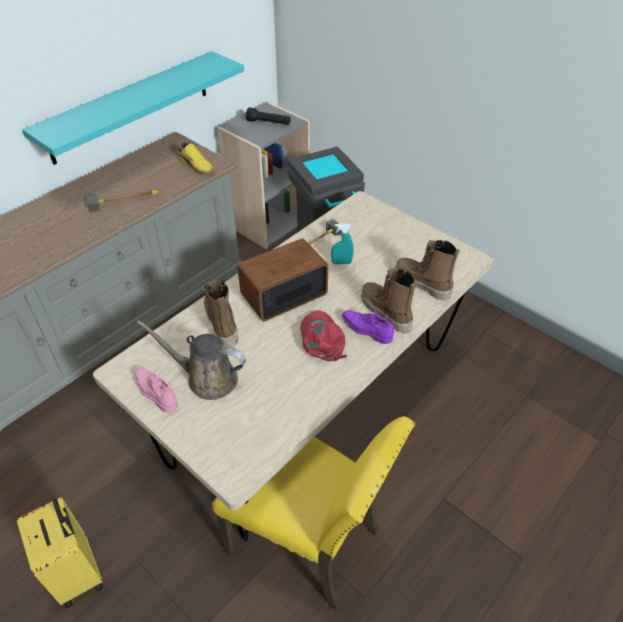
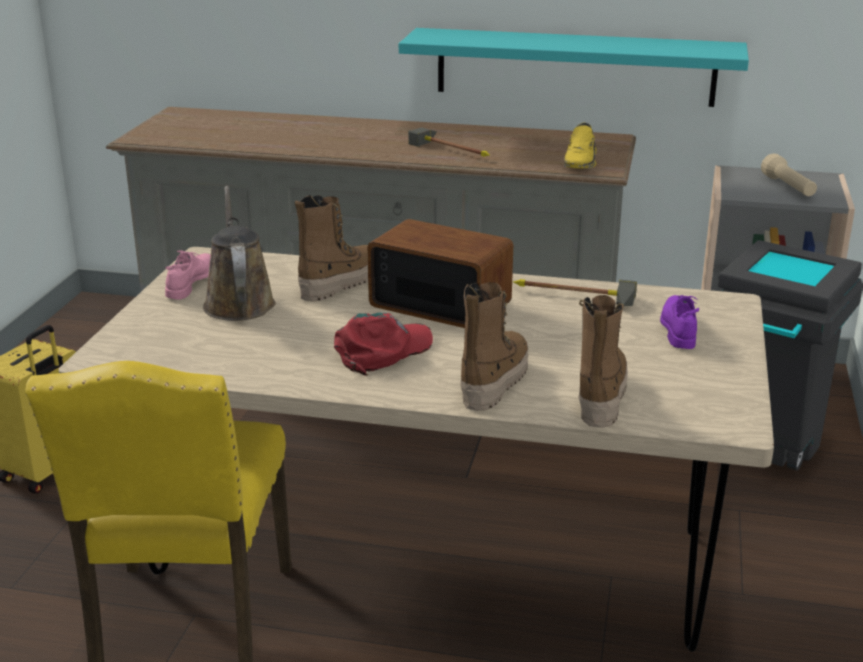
camera: 60 degrees right, 20 degrees down
(268, 123) = (788, 188): black flashlight -> beige flashlight
(341, 263) = (560, 324): turquoise spray bottle -> none
(366, 330) = (437, 377): purple shoe -> purple shoe (678, 329)

